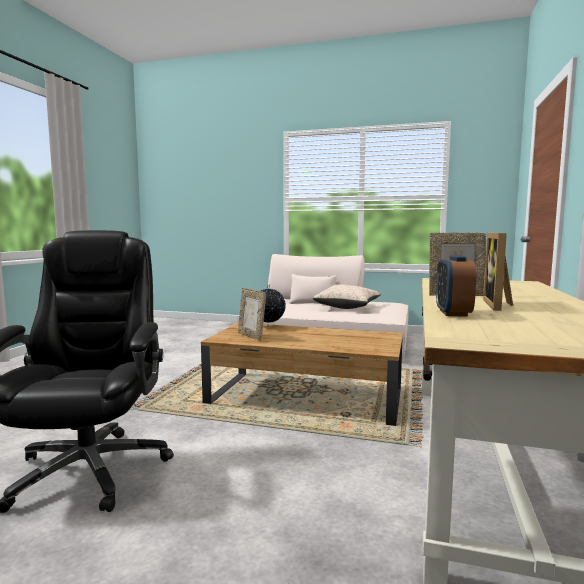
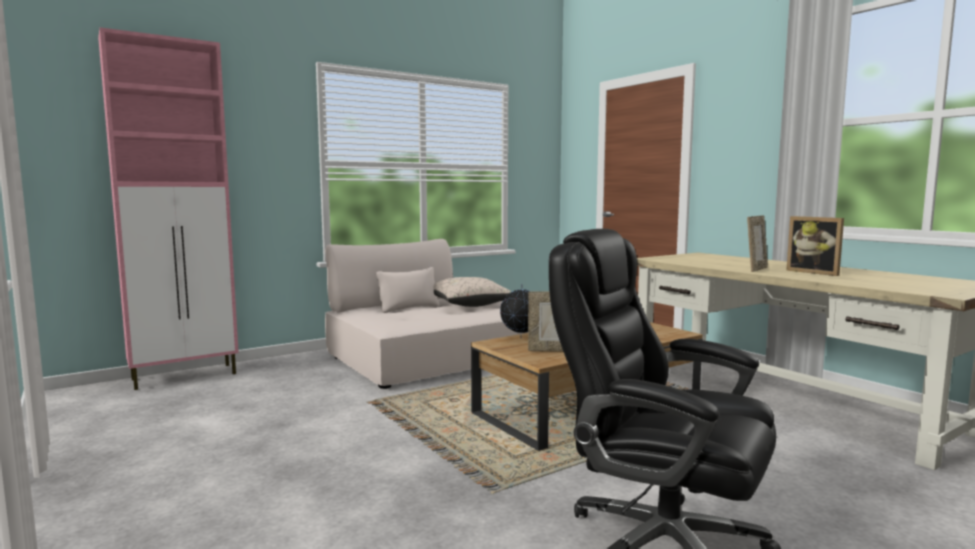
camera: 50 degrees left, 0 degrees up
(197, 322) = (186, 376): none -> pink cabinet
(453, 313) = (843, 281): alarm clock -> none

